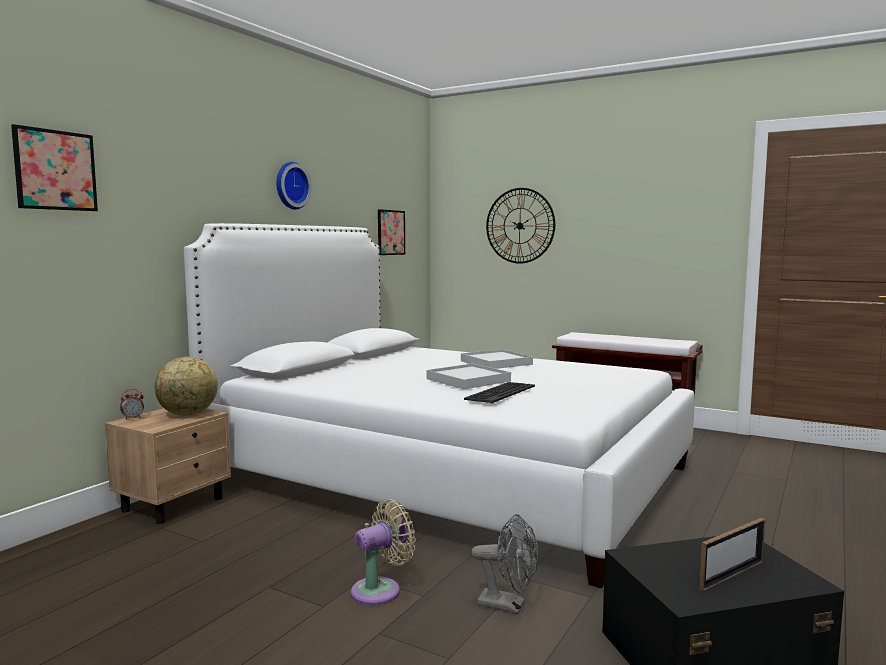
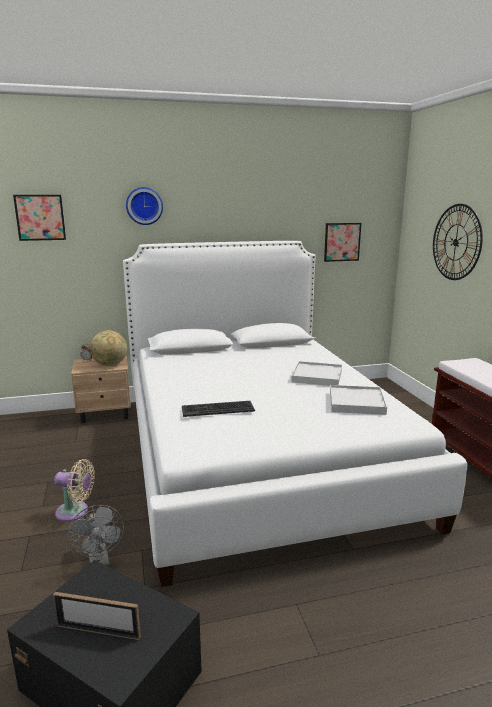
camera: 45 degrees right, 10 degrees up
(290, 185) = (225, 211): wall clock -> wall clock (144, 206)
(468, 380) = (241, 389): white tray -> white tray (356, 402)

